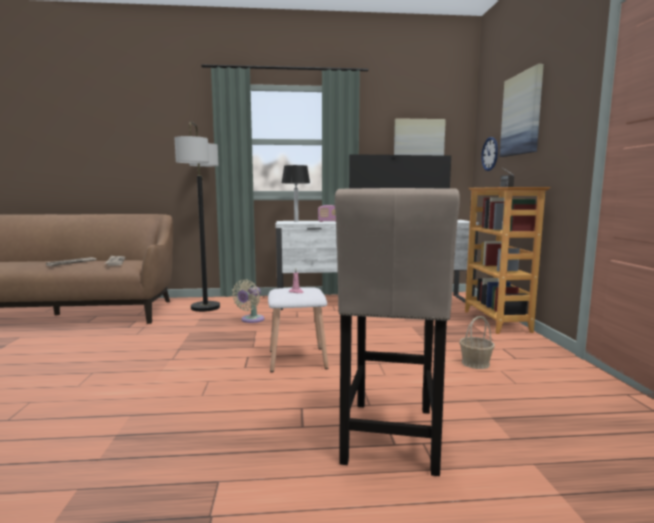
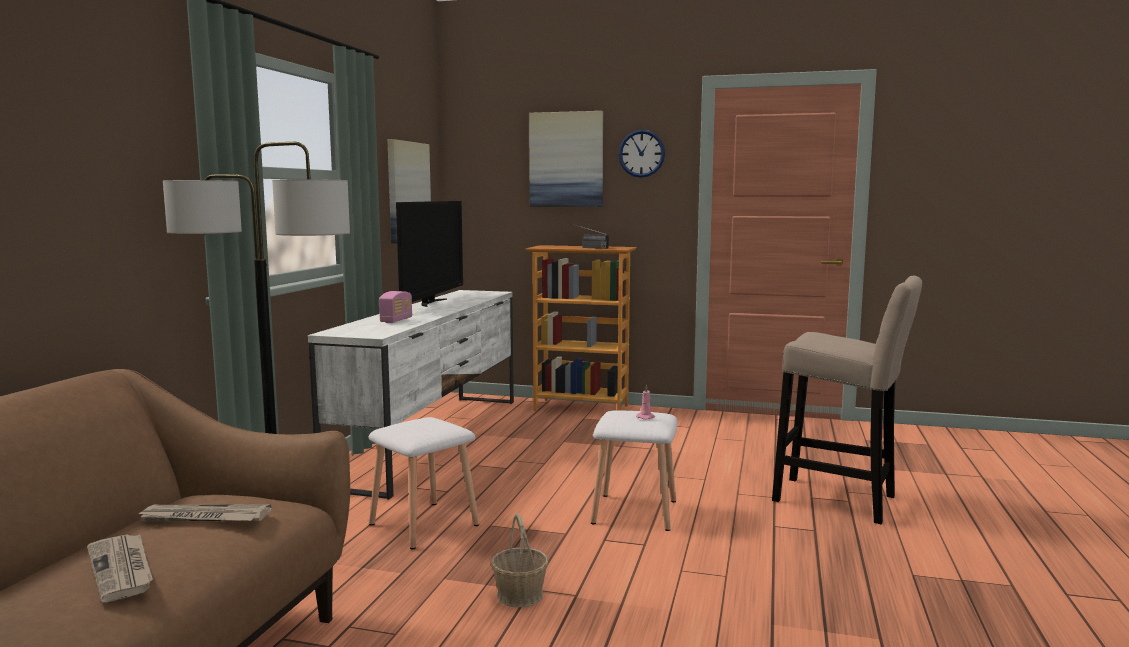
camera: 70 degrees left, 0 degrees up
(251, 320) = (425, 524): beige fan -> white stool
(296, 221) = (348, 329): table lamp -> none
(475, 363) = (694, 442): basket -> basket (519, 595)
(490, 154) = (494, 199): wall clock -> wall clock (641, 153)

